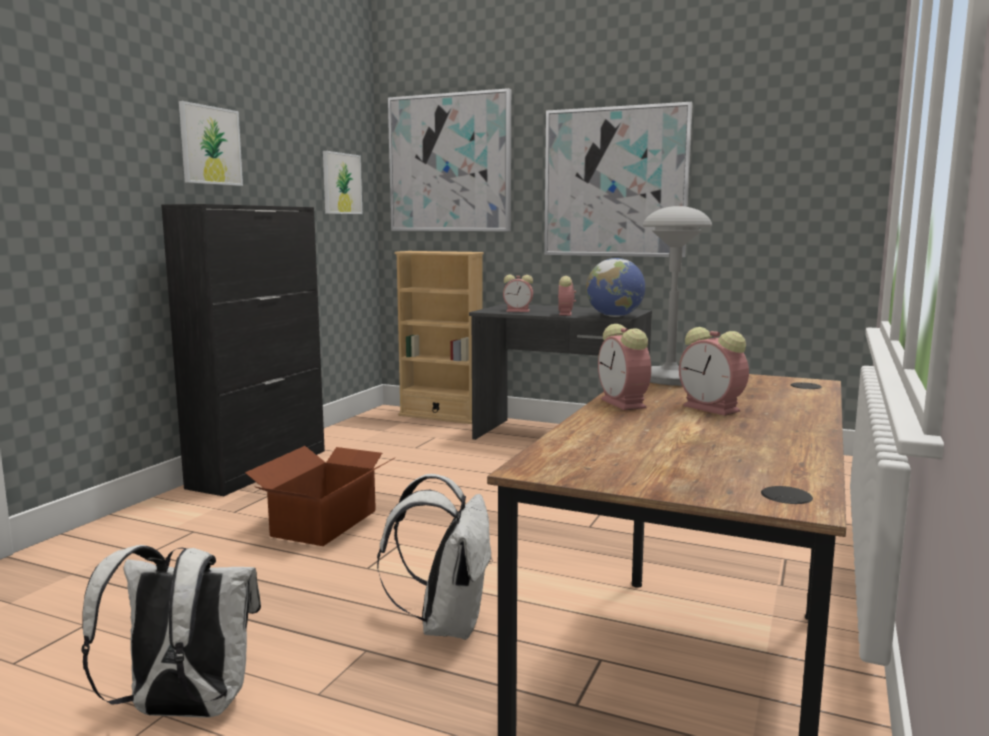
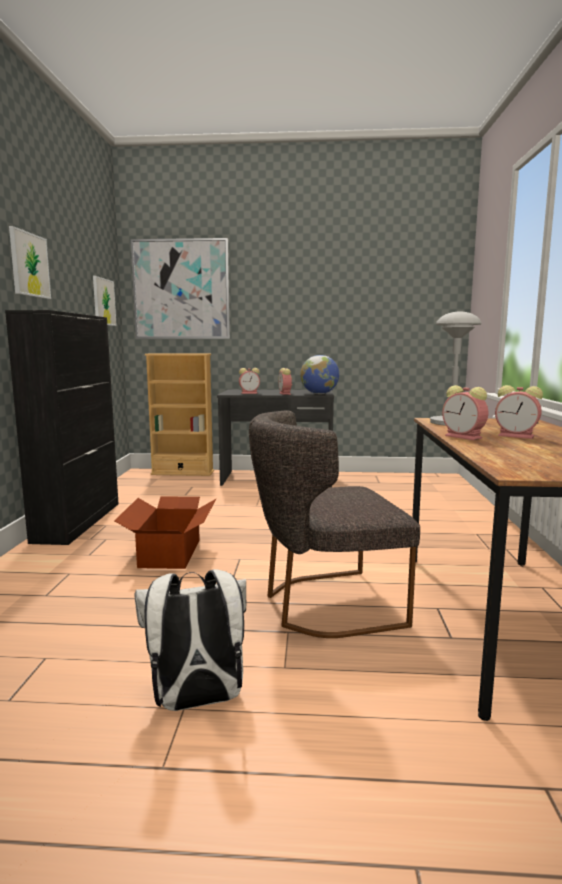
camera: 20 degrees left, 0 degrees up
(446, 624) = (324, 605): white backpack -> grey chair
(615, 182) = (304, 305): picture -> none

